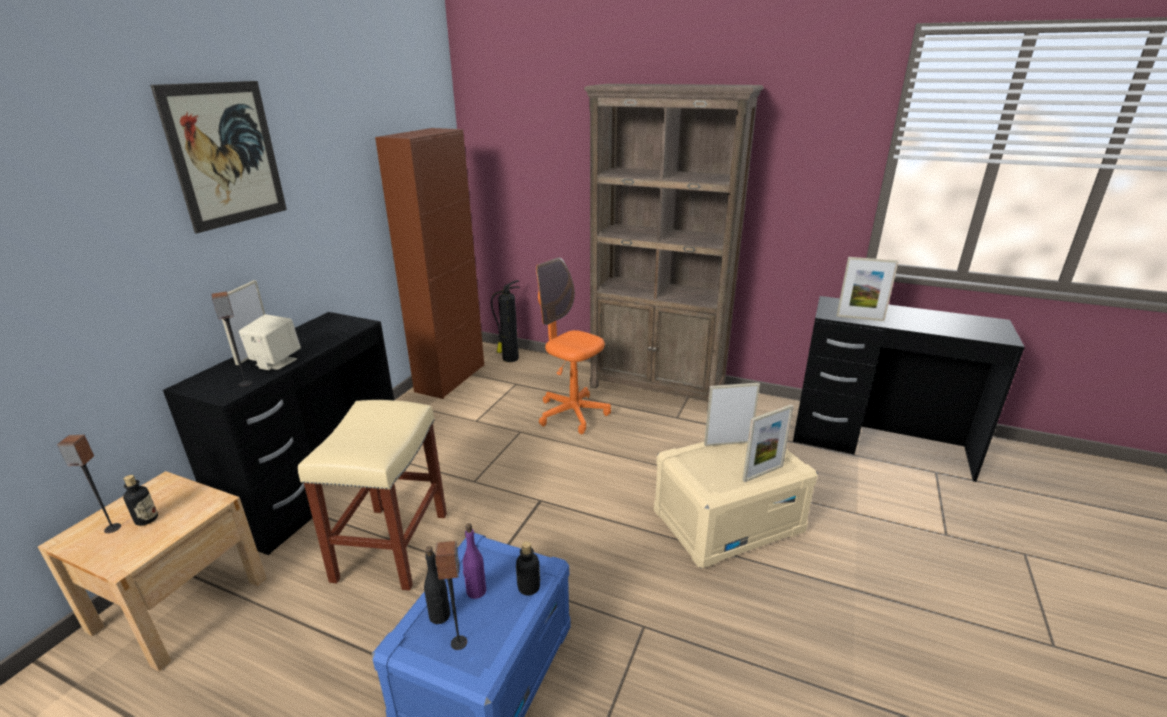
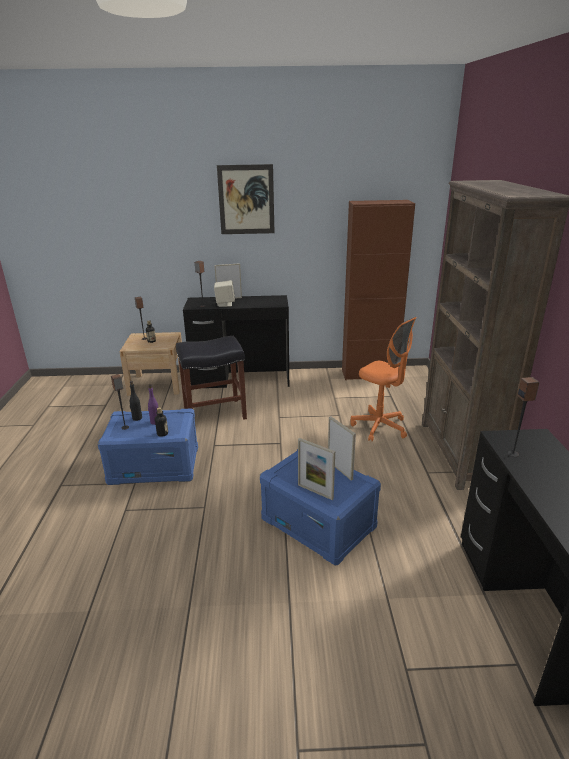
camera: 65 degrees right, 0 degrees up
(392, 547) = (214, 414): beige stool -> black stool
(509, 359) = (418, 383): fire extinguisher -> none
(572, 414) = (379, 427): orange office chair -> orange office chair turned 120 degrees clockwise
(727, 521) = (319, 523): beige storage box -> blue storage box
(860, 318) = (513, 454): picture frame -> speaker

